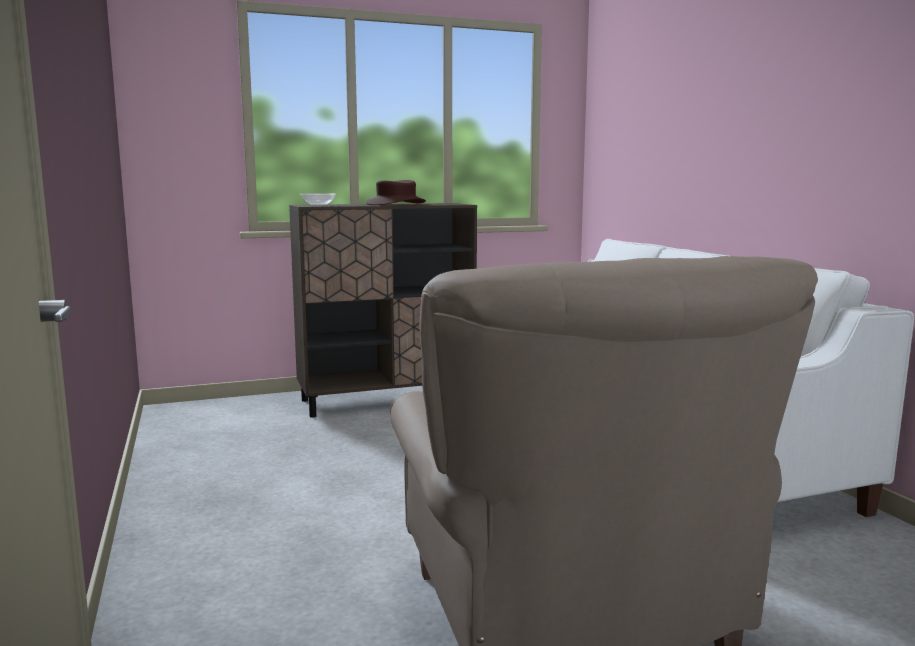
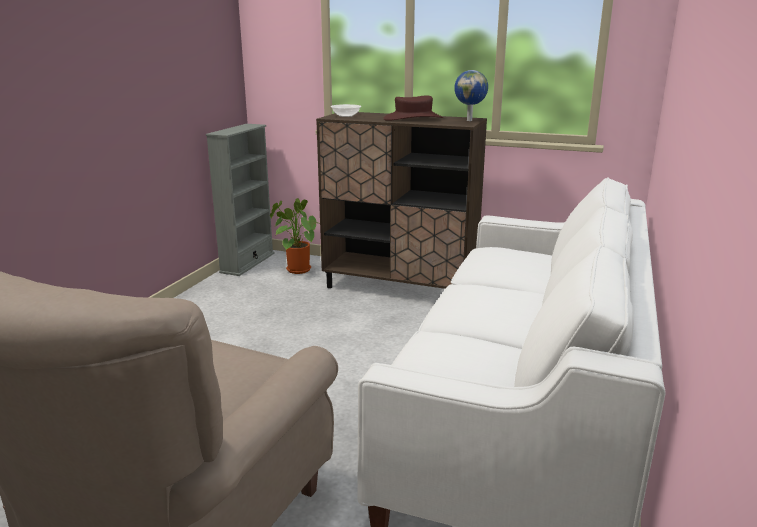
camera: 40 degrees right, 10 degrees up
(162, 420) = (247, 263): none -> grey bookcase
(240, 411) = (296, 269): none -> potted plant
(450, 203) = (469, 120): none -> globe

